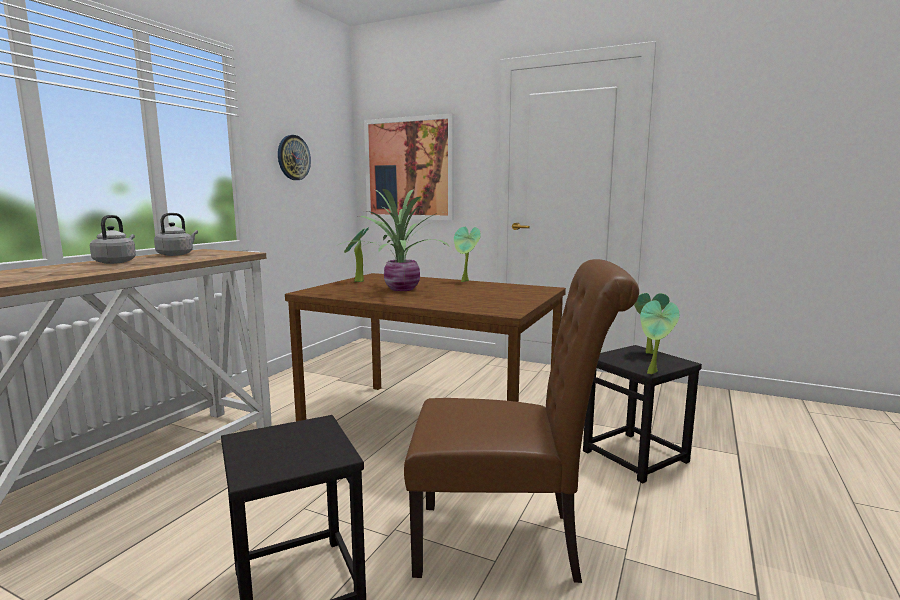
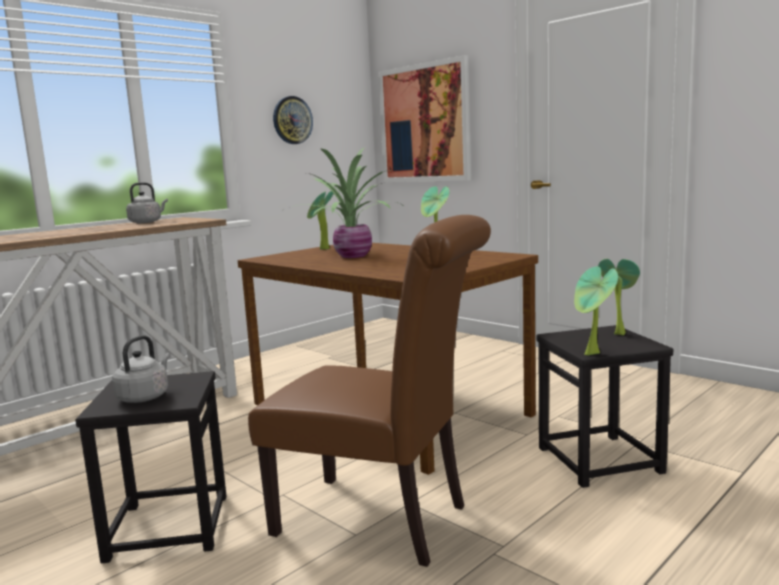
camera: 20 degrees right, 0 degrees up
(116, 262) = (86, 229): grey kettle -> grey kettle (145, 397)

